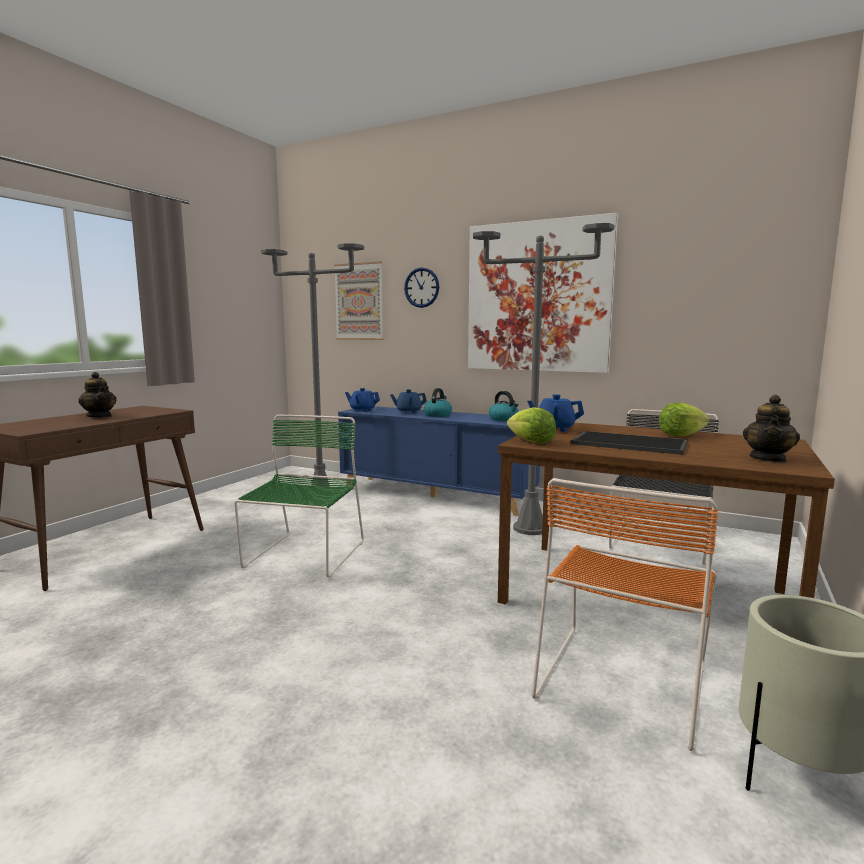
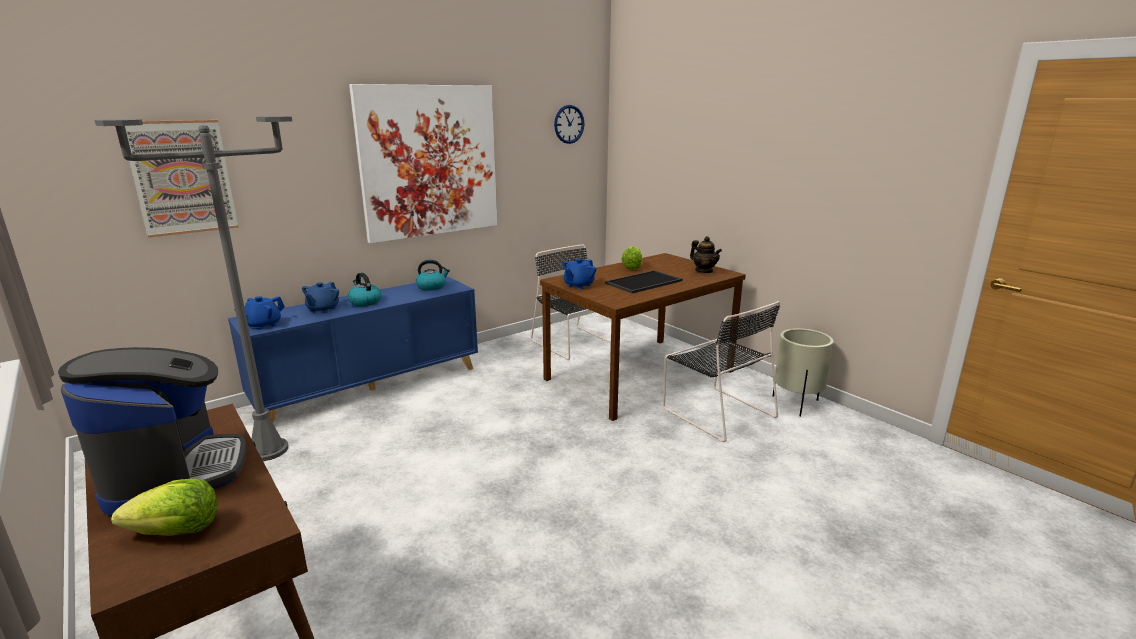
camera: 65 degrees left, 10 degrees up
(99, 416) = (174, 474): teapot -> coffee machine
(303, 556) = (445, 489): green chair -> none
(421, 287) = (289, 154): wall clock -> wall clock (569, 124)
(530, 442) = (615, 300): lettuce -> lettuce (176, 532)
(530, 529) = (505, 373): grey floor lamp -> none
(623, 678) = (716, 412): orange chair -> black chair

